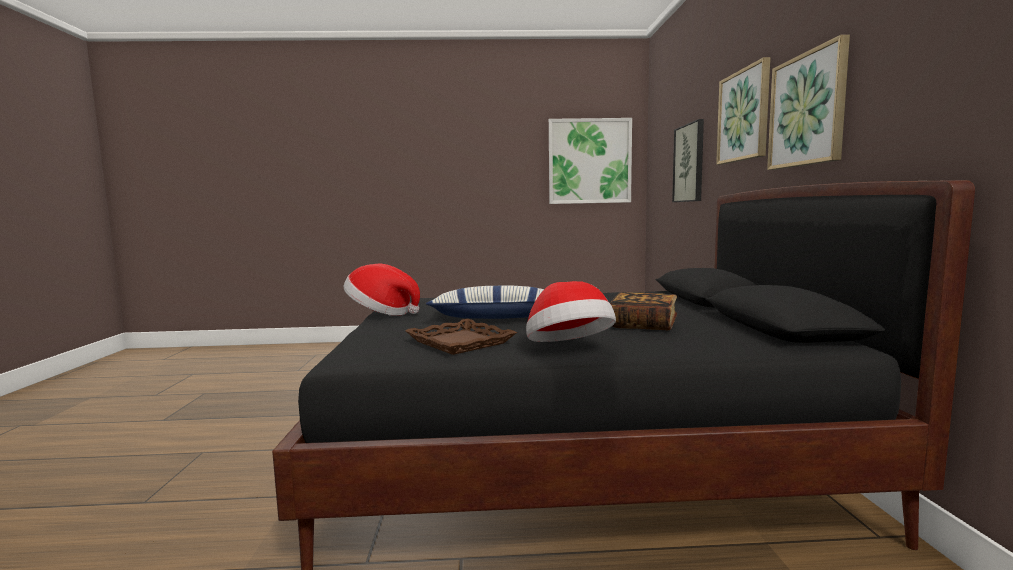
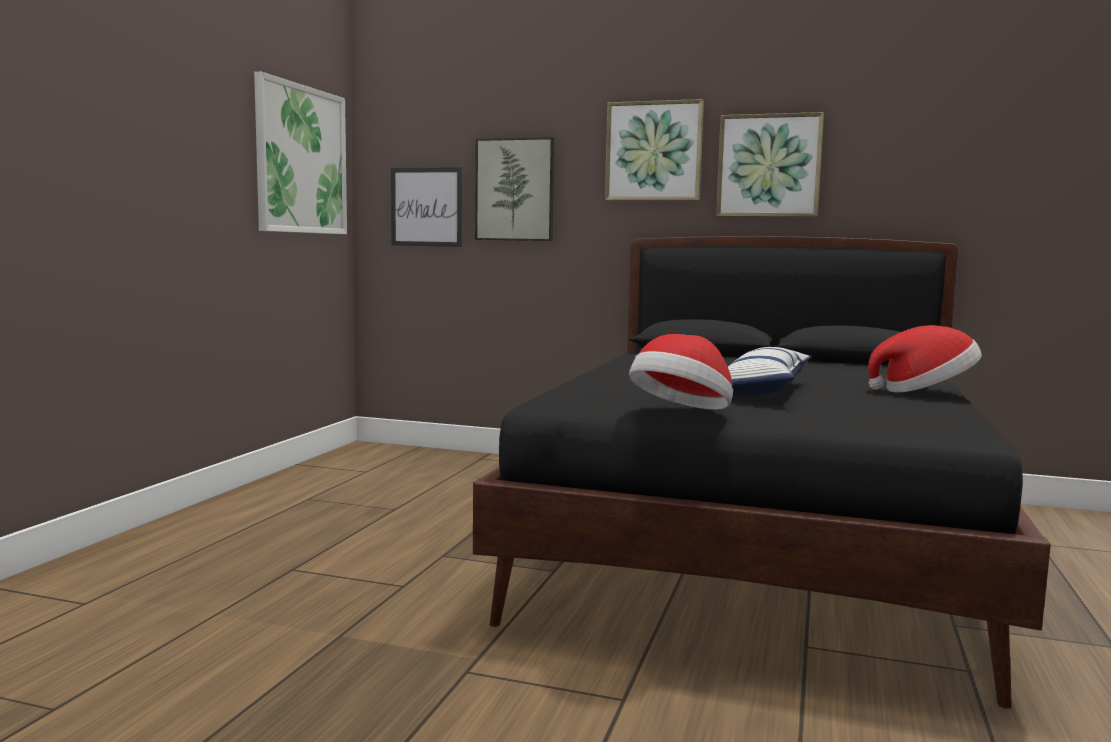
camera: 70 degrees left, 0 degrees up
(459, 342) = (888, 407): brown tray -> none
(643, 325) = (827, 373): book -> none
(663, 181) = (426, 207): none -> picture

